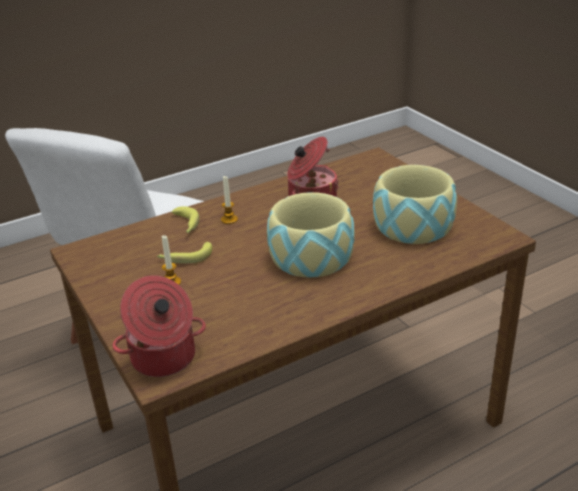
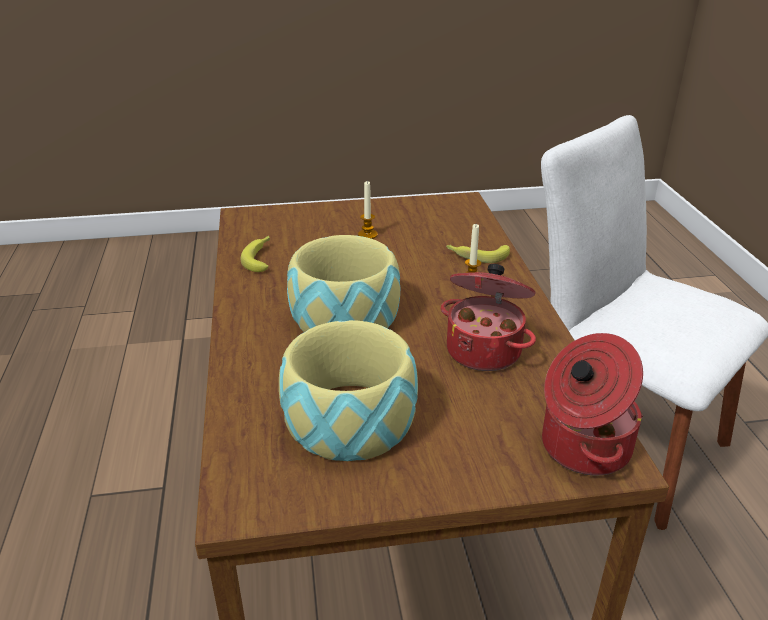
camera: 110 degrees right, 0 degrees up
(164, 359) = (261, 219): cooking pot -> cooking pot (582, 446)
(185, 257) = (407, 246): banana -> banana (261, 258)

